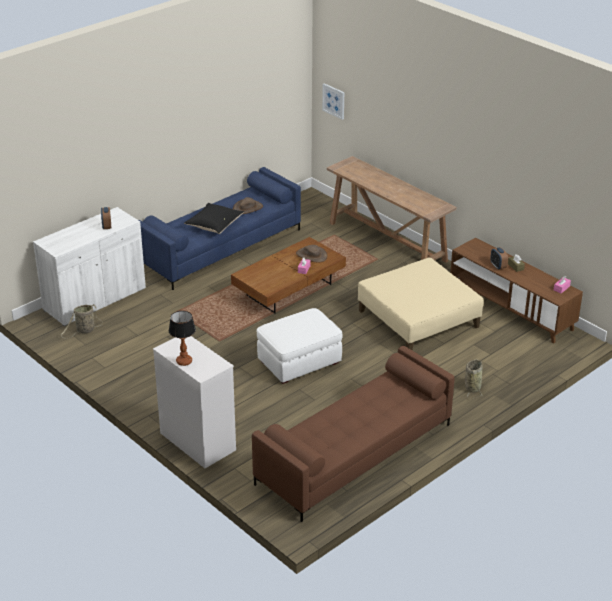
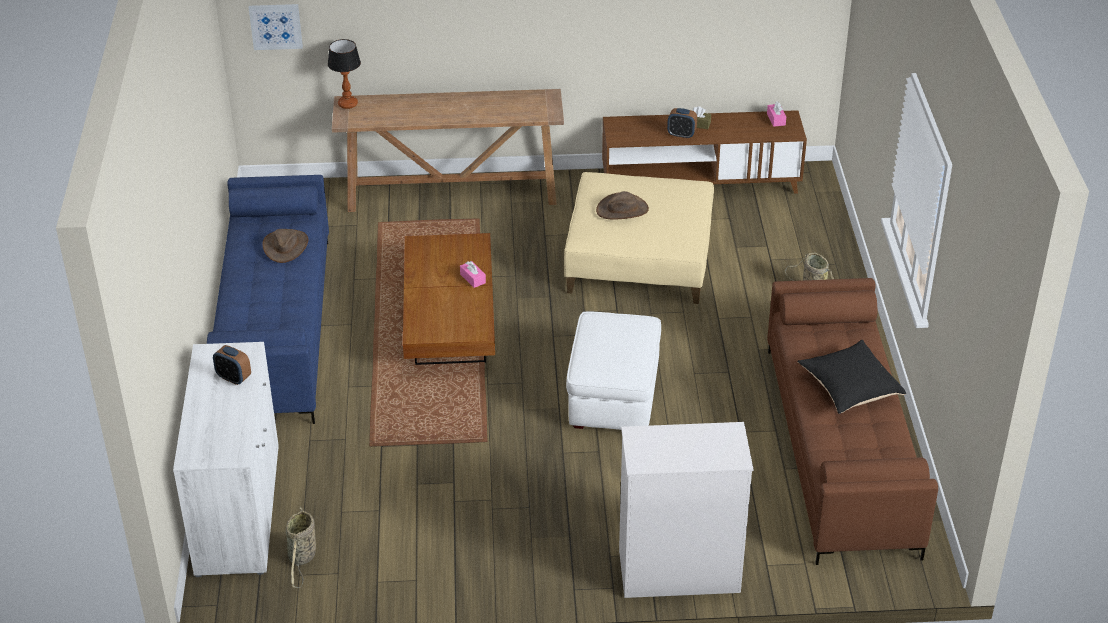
camera: 50 degrees left, 5 degrees up
(184, 361) = (689, 459): table lamp -> table lamp (348, 104)
(214, 226) = (286, 296): black pillow -> black pillow (848, 389)
(311, 255) = (450, 256): brown hat -> brown hat (622, 209)

